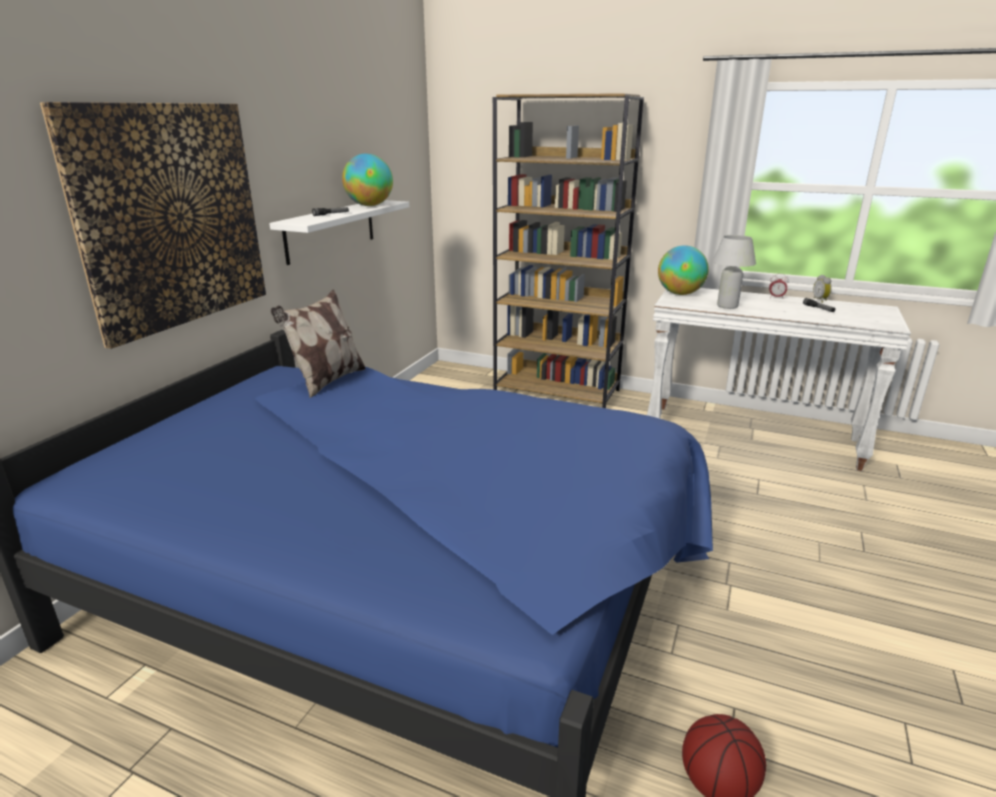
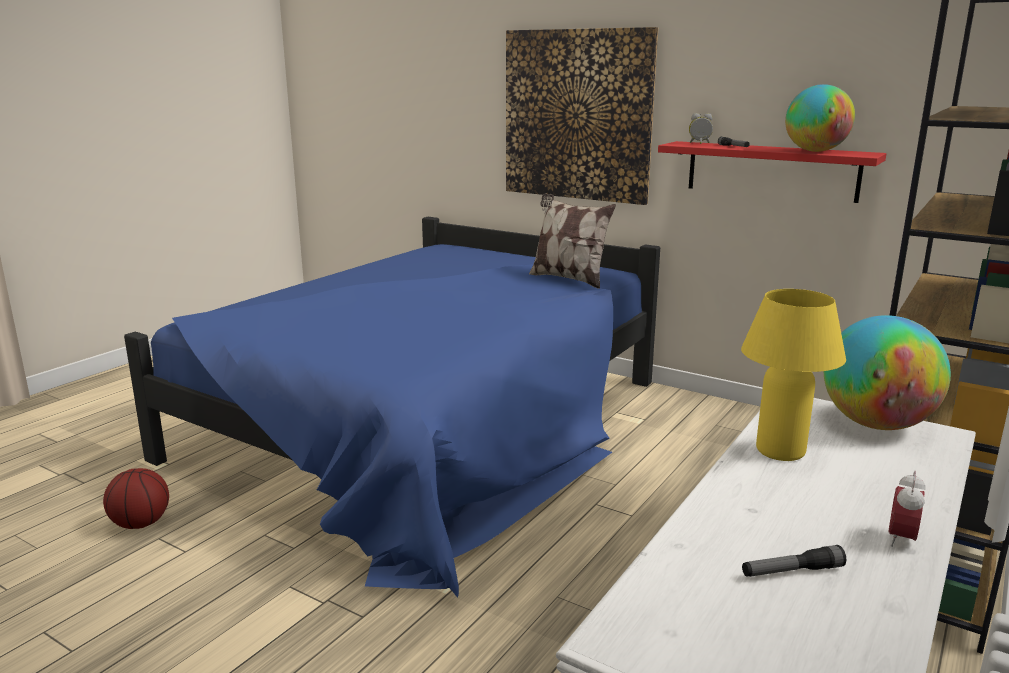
camera: 100 degrees right, 5 degrees down
(331, 230) = (771, 171): white shelf -> red shelf
(727, 306) = (780, 451): white table lamp -> yellow table lamp
(821, 300) = (905, 614): alarm clock -> alarm clock (699, 143)

